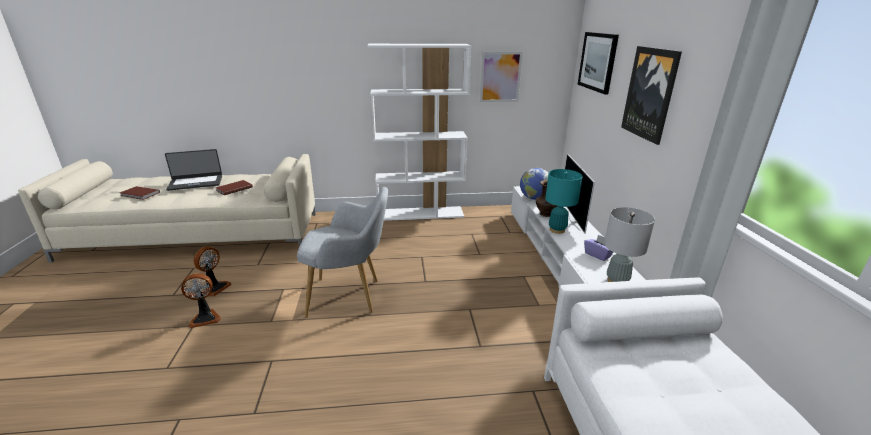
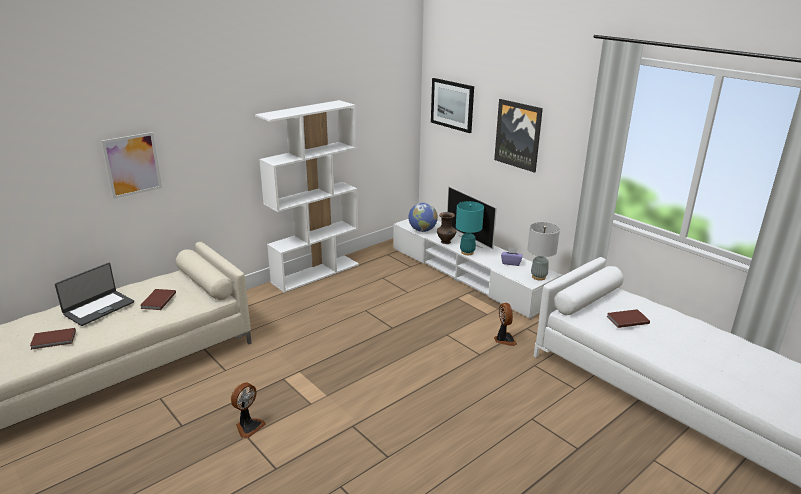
camera: 35 degrees left, 0 degrees up
(215, 288) = (215, 403): fan -> fan (504, 339)
(350, 297) = (349, 361): grey armchair -> none
(500, 77) = (367, 125): picture -> picture (132, 165)
(672, 389) = (626, 319): none -> brown book

